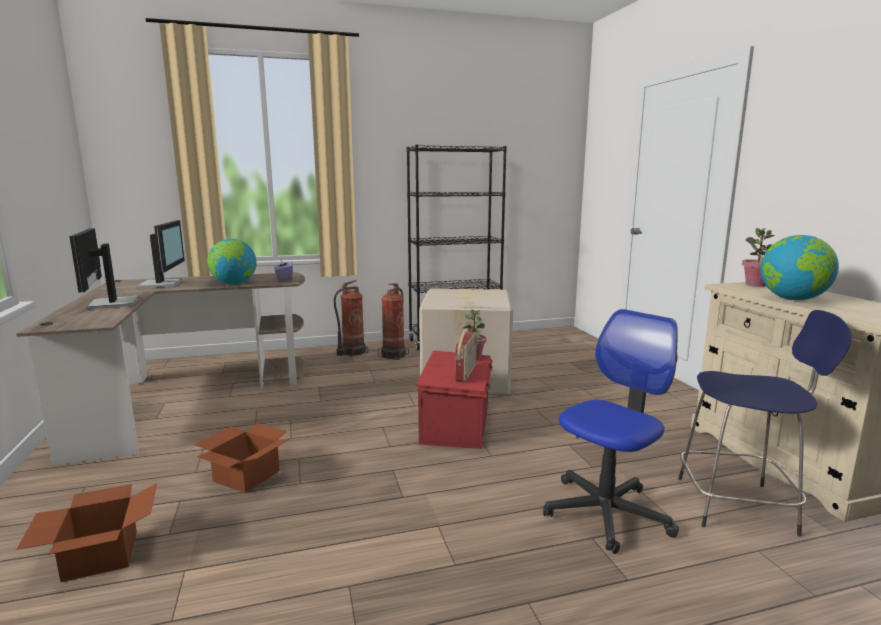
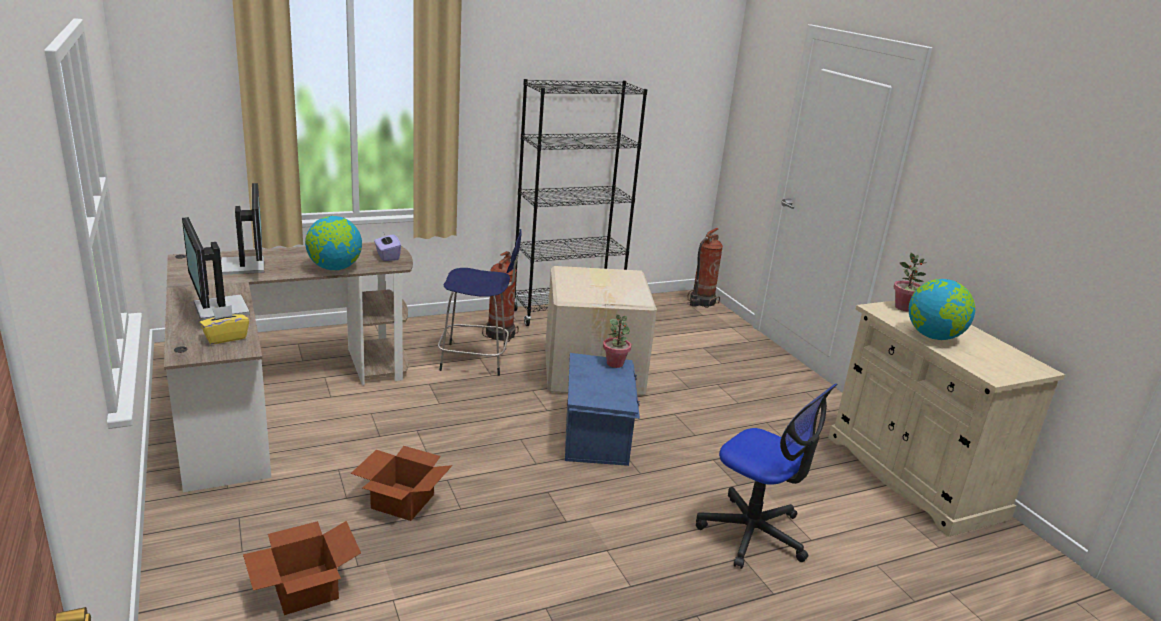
camera: 10 degrees left, 10 degrees up
(94, 317) = (225, 338): none -> yellow tissue box
(352, 352) = (448, 329): fire extinguisher -> fire extinguisher (701, 302)
(457, 423) = (597, 434): red storage box -> blue storage box
(466, 373) = (614, 387): radio -> none
(606, 513) = (753, 533): office chair -> office chair turned 90 degrees clockwise
(739, 505) = (866, 523): blue stool -> blue stool (477, 359)

